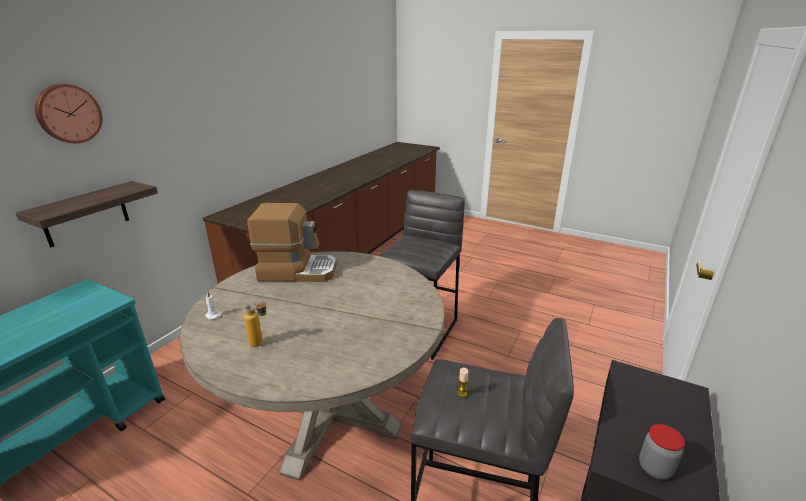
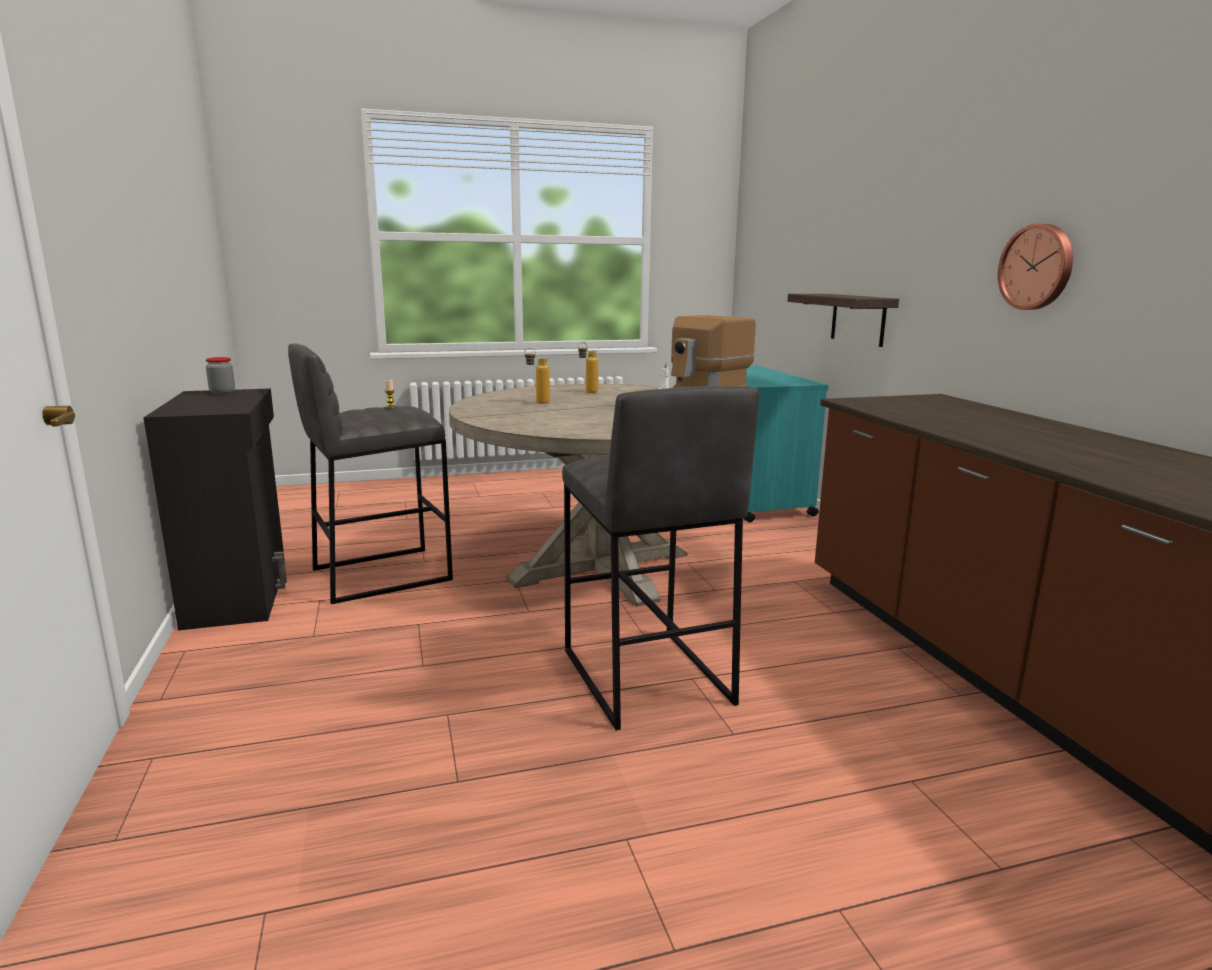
camera: 135 degrees right, 10 degrees down
(68, 113) = (879, 203): wall clock -> wall clock (1037, 267)
(341, 336) = (537, 402): none -> bottle

